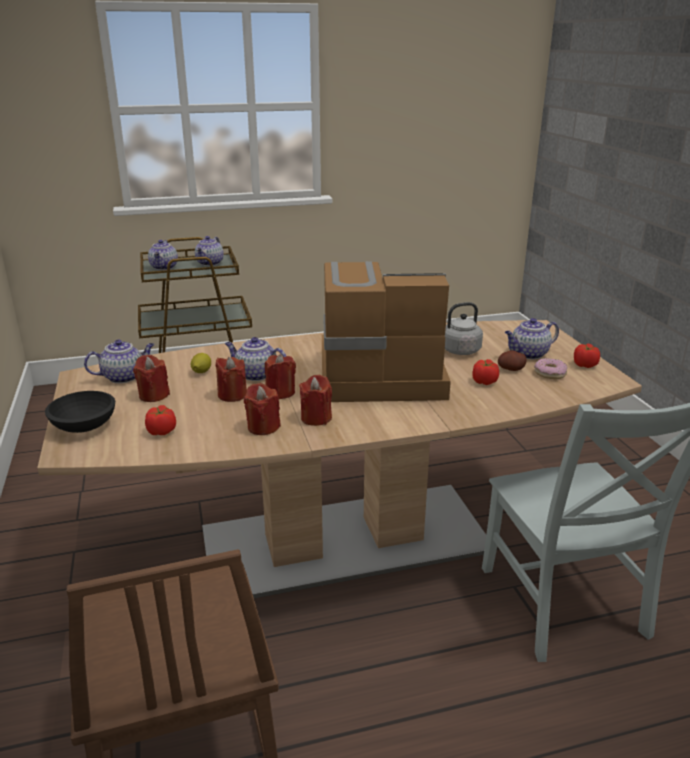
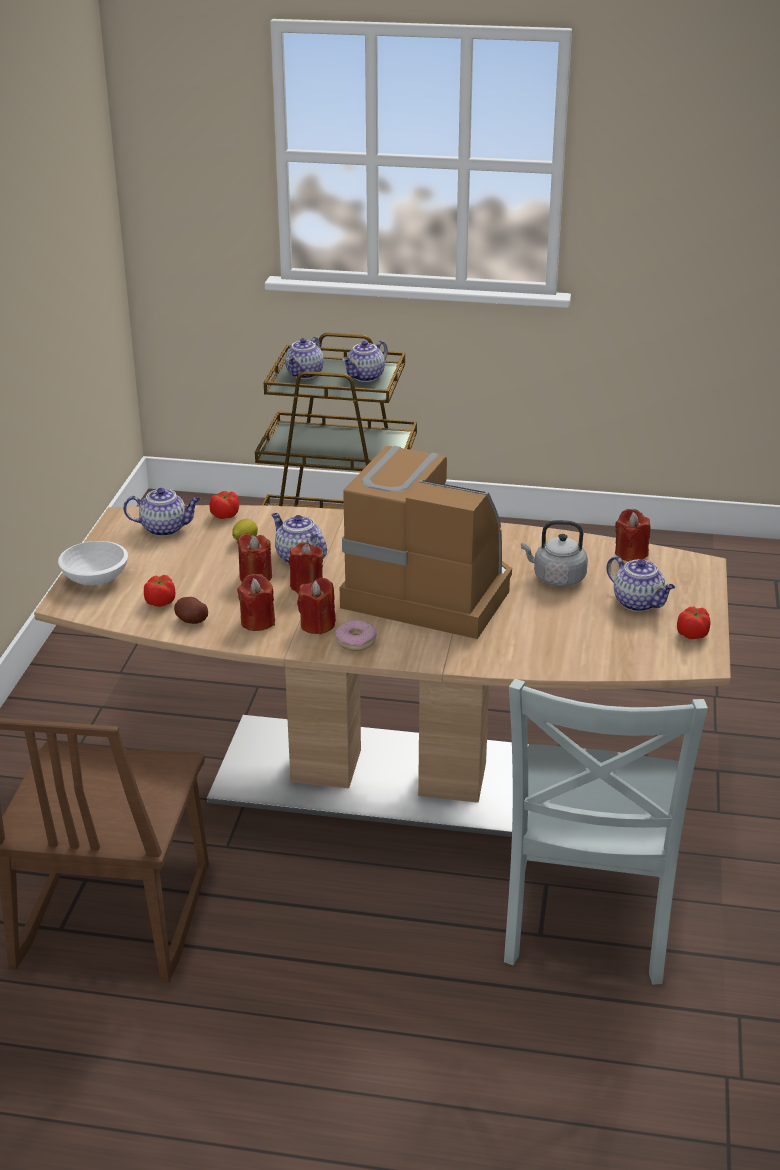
camera: 25 degrees right, 5 degrees up
(85, 426) = (96, 579): black bowl -> white bowl
(154, 395) = (179, 558): red candle -> red candle (630, 553)
(484, 381) = (542, 626): tomato -> tomato (225, 515)
(511, 369) = (592, 618): potato -> potato (191, 620)
(528, 354) = (639, 603): teapot -> teapot turned 135 degrees counterclockwise
(550, 373) = (634, 635): donut -> donut (356, 641)

